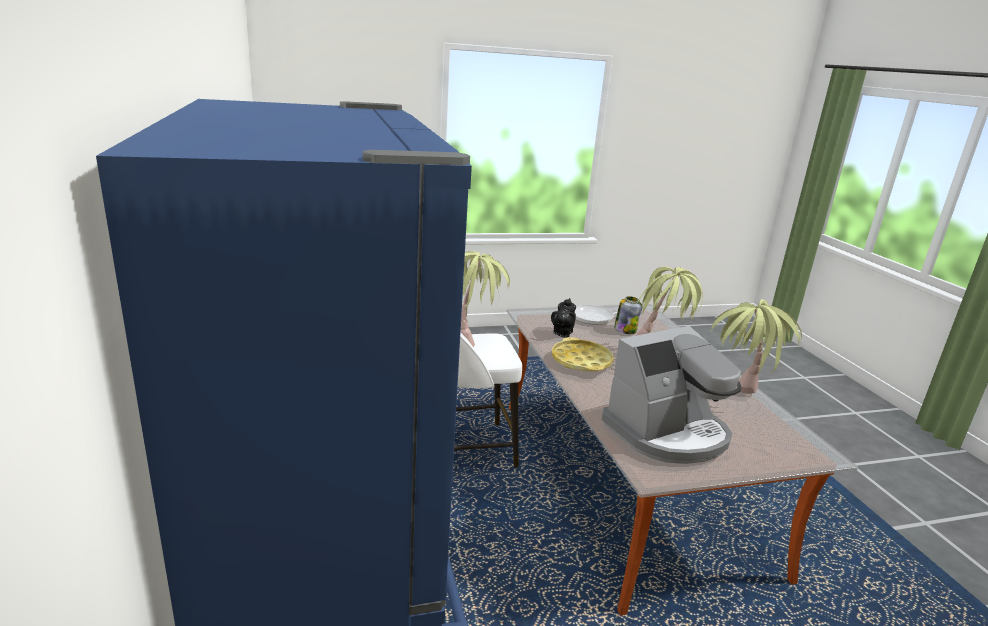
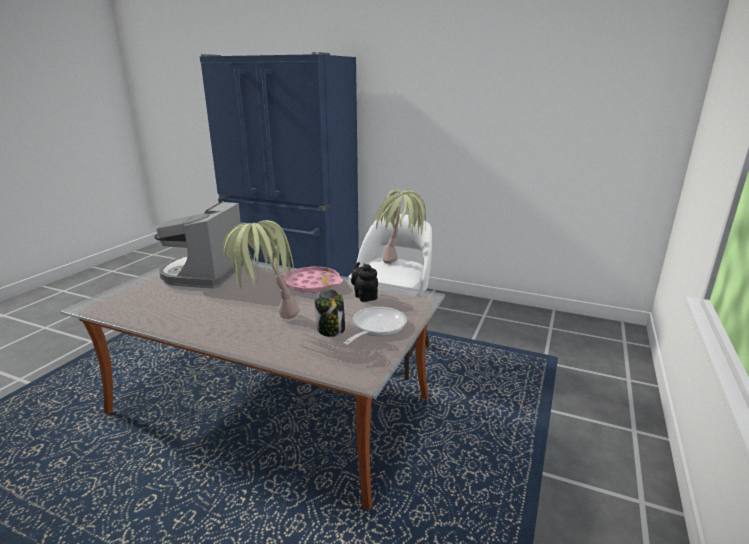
camera: 130 degrees right, 0 degrees up
(581, 361) = (312, 284): yellow tray -> pink tray
(737, 400) = (169, 313): potted plant -> none

